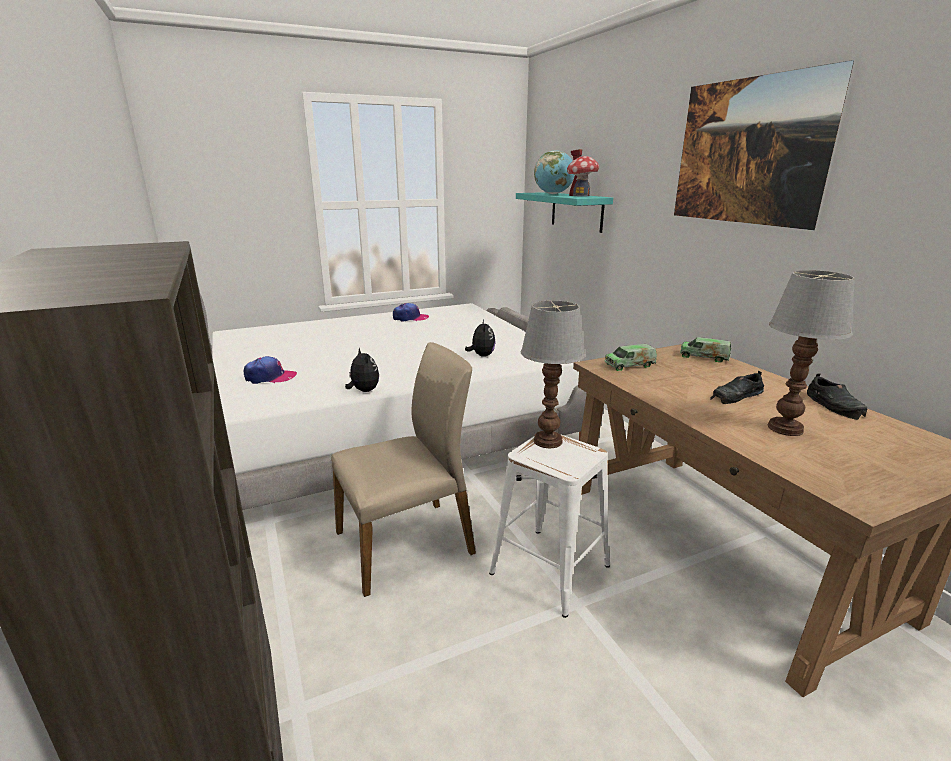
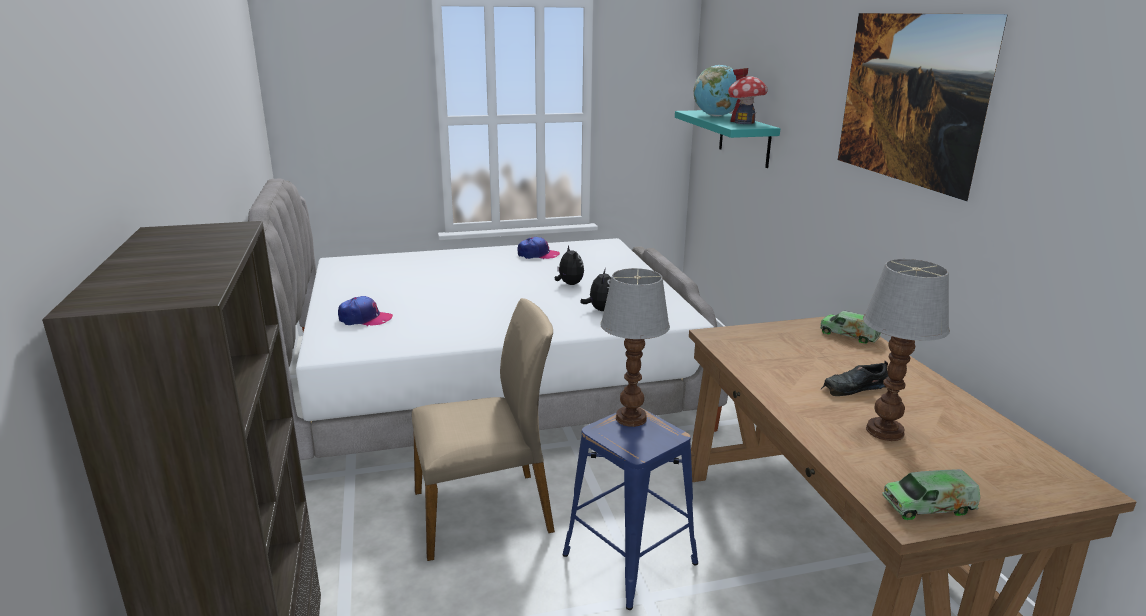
camera: 10 degrees right, 0 degrees up
(363, 391) = (456, 343): plush toy -> plush toy (569, 284)
(549, 570) = (628, 559): white stool -> blue stool
(629, 365) = (752, 339): toy truck -> toy truck (928, 506)
(834, 405) = (966, 409): black shoe -> none

